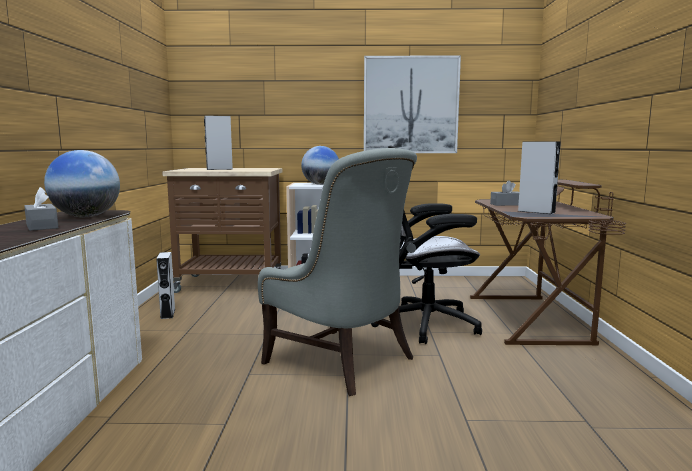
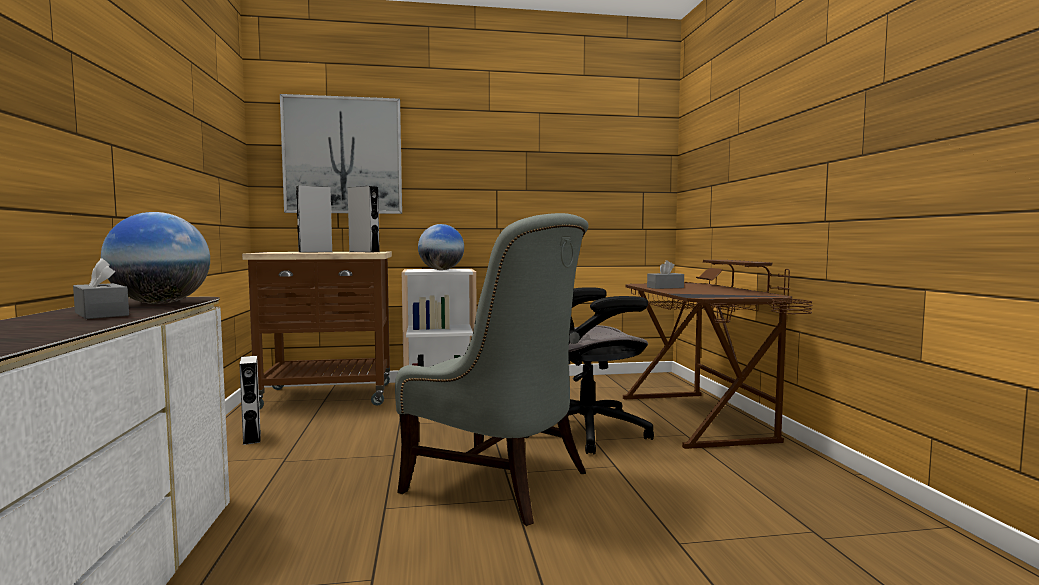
camera: 10 degrees left, 5 degrees down
(410, 105) = (542, 180): picture -> picture (343, 156)
(536, 212) = (706, 293): grey speaker -> grey speaker (364, 252)

